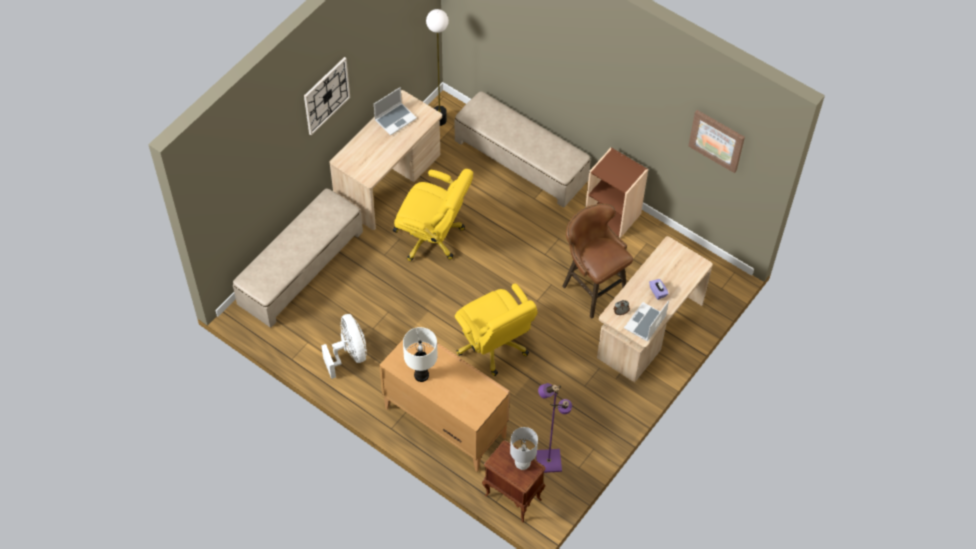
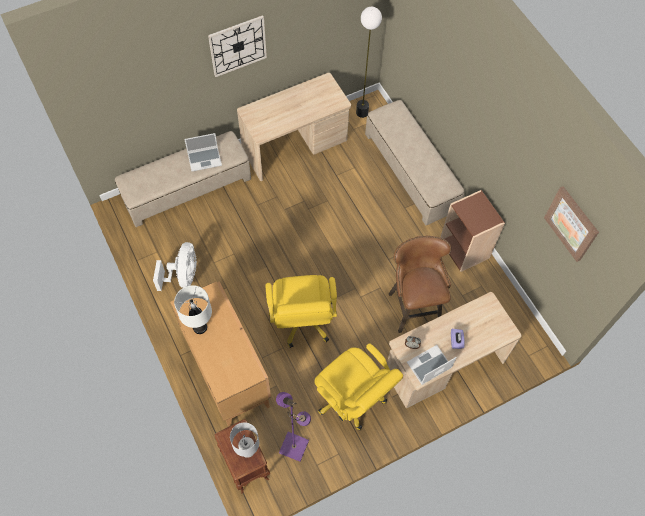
camera: 25 degrees right, 5 degrees up
(395, 119) = (310, 94): laptop -> laptop (205, 159)
(433, 239) = (304, 208): yellow office chair -> yellow office chair (352, 400)

